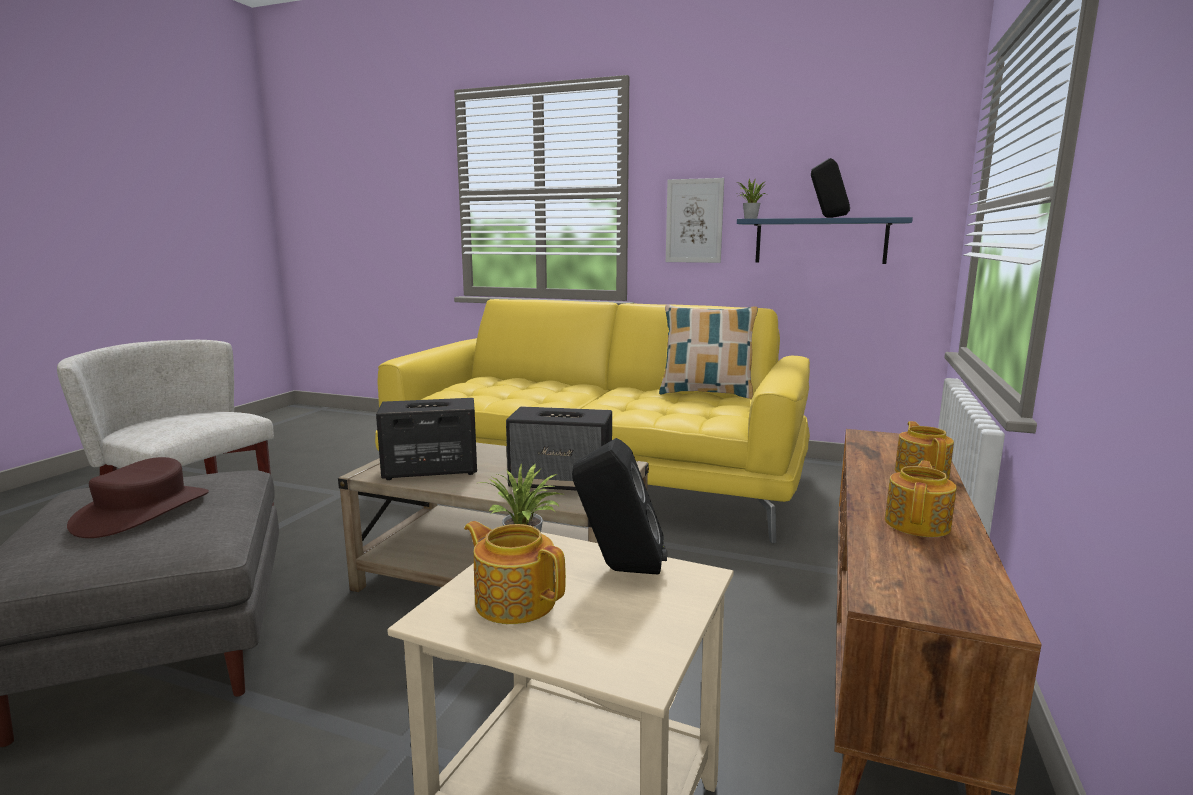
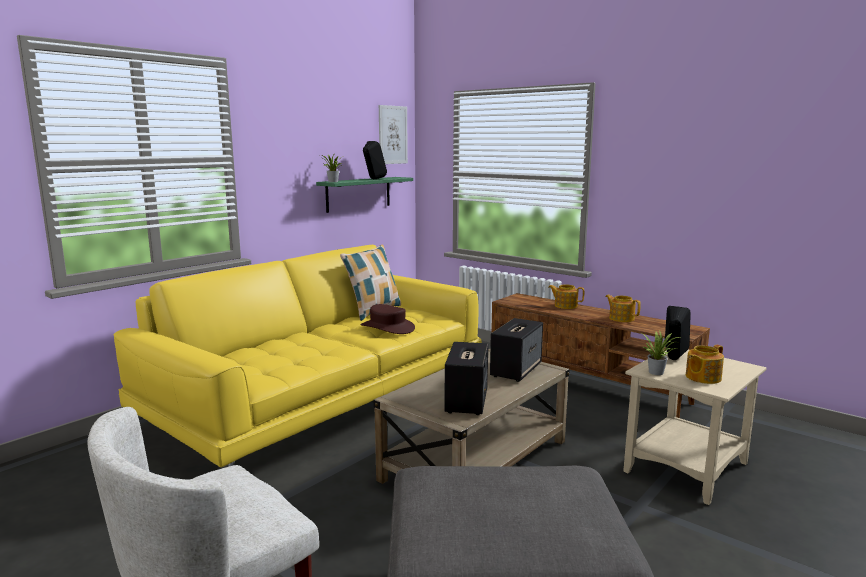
camera: 70 degrees left, 0 degrees up
(143, 511) = (517, 498): brown hat -> brown hat (387, 327)
(694, 221) = (285, 184): picture -> picture (392, 135)
(820, 241) = (358, 194): blue shelf -> green shelf

